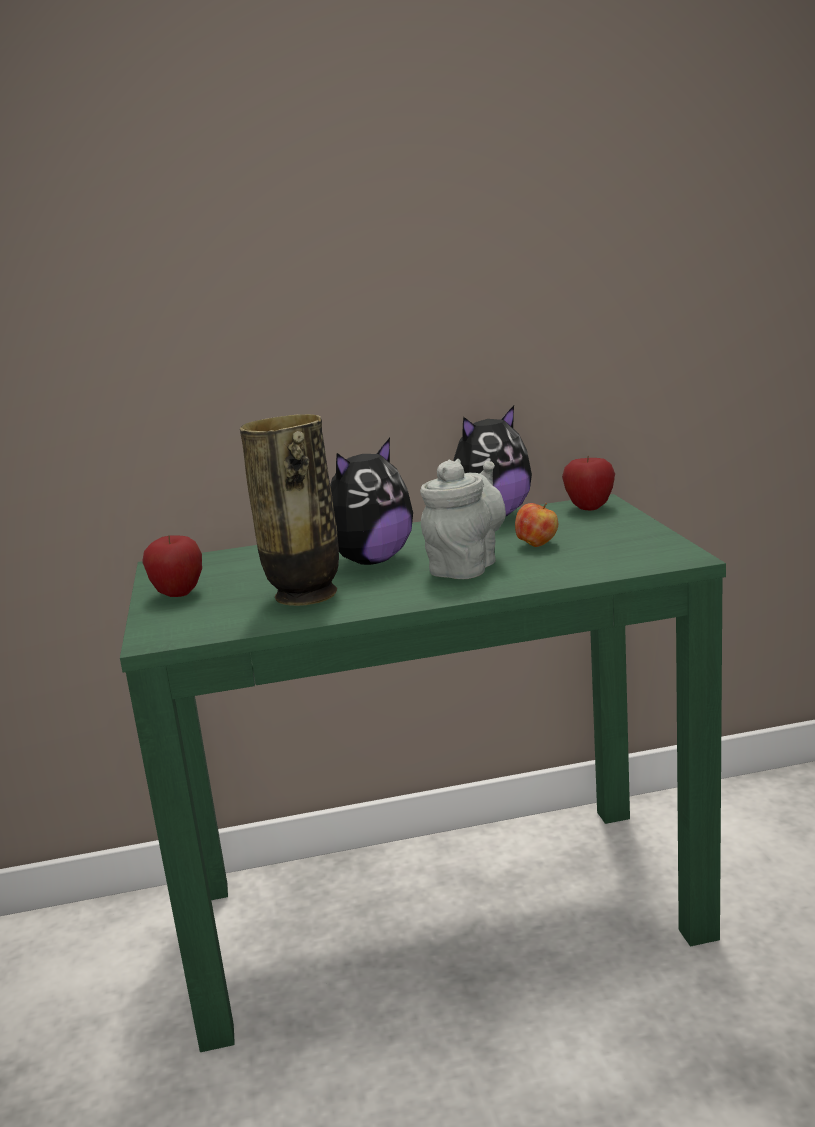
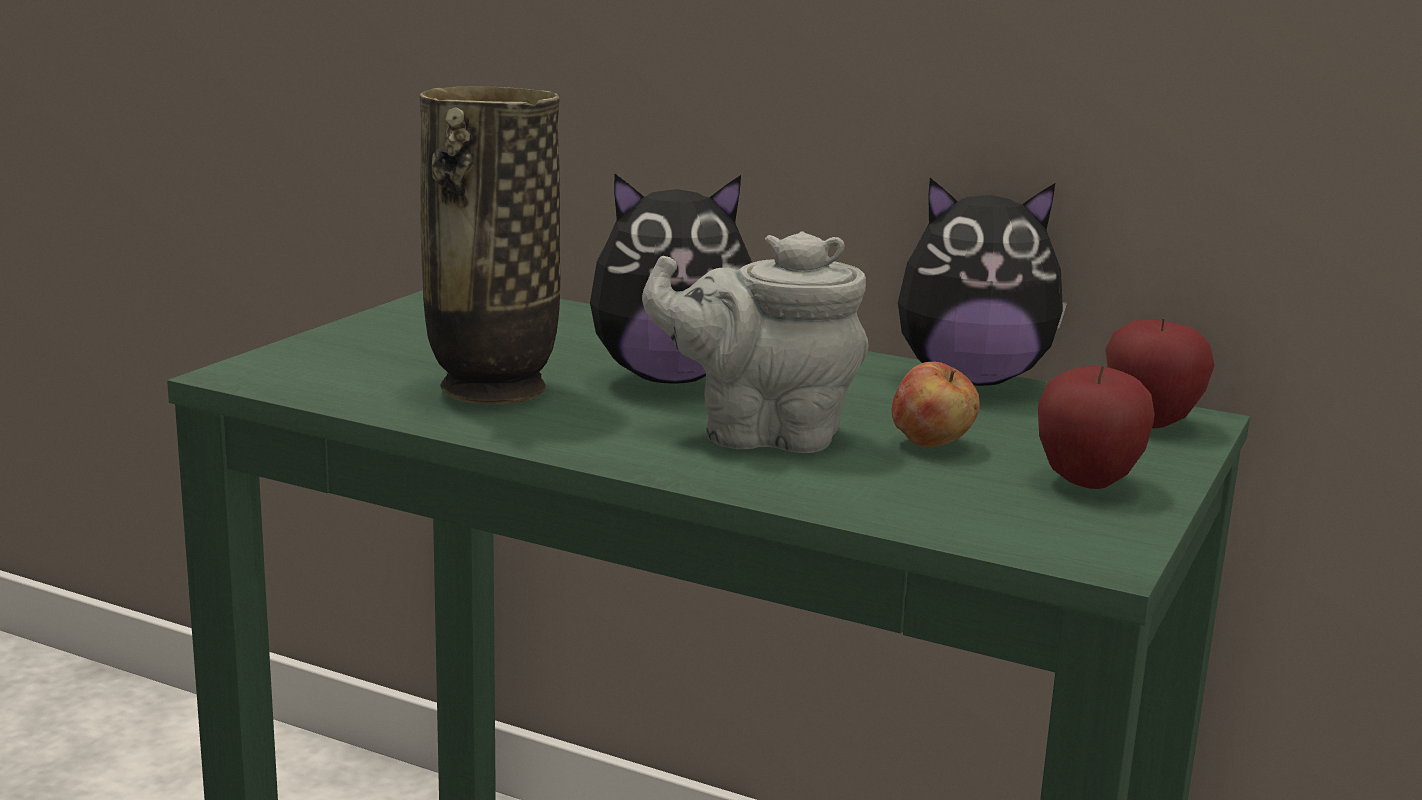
camera: 35 degrees right, 0 degrees up
(178, 594) = (387, 333): apple -> apple (1087, 482)
(466, 566) = (761, 434): grey teapot -> grey teapot turned 150 degrees counterclockwise

